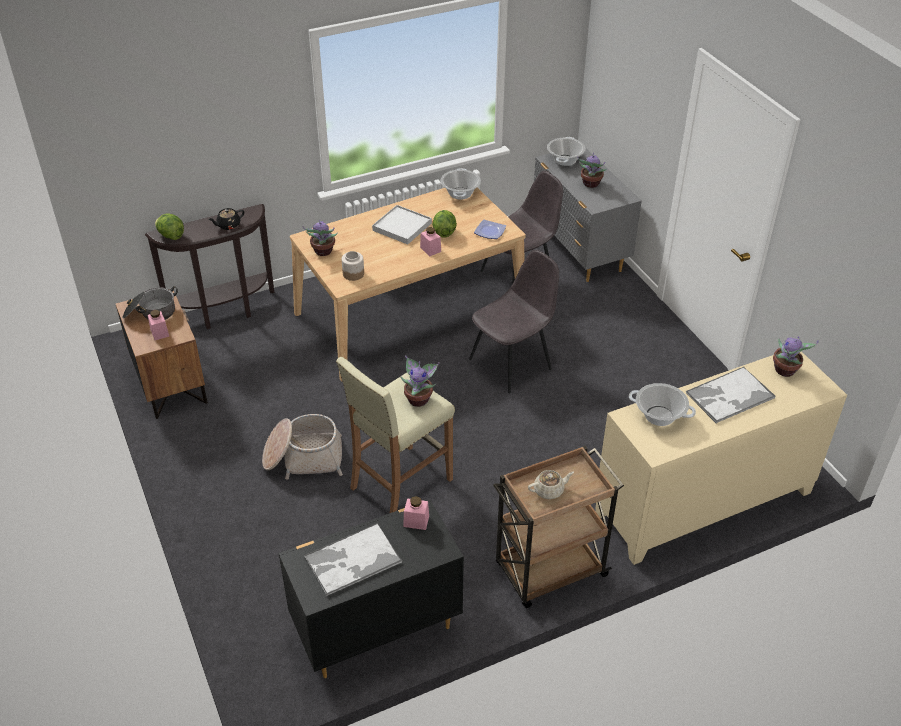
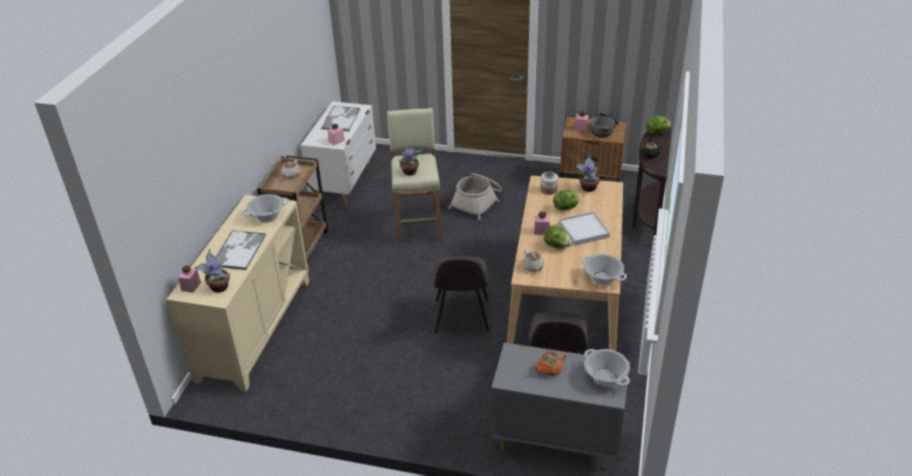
camera: 130 degrees right, 5 degrees down
(375, 250) = (566, 208): none -> lettuce
(375, 630) = (345, 182): black dresser -> white dresser
(490, 232) = (533, 267): plate -> beige teapot
(590, 184) = (549, 369): potted plant -> orange teapot
(812, 390) = (191, 286): none -> pink jar

